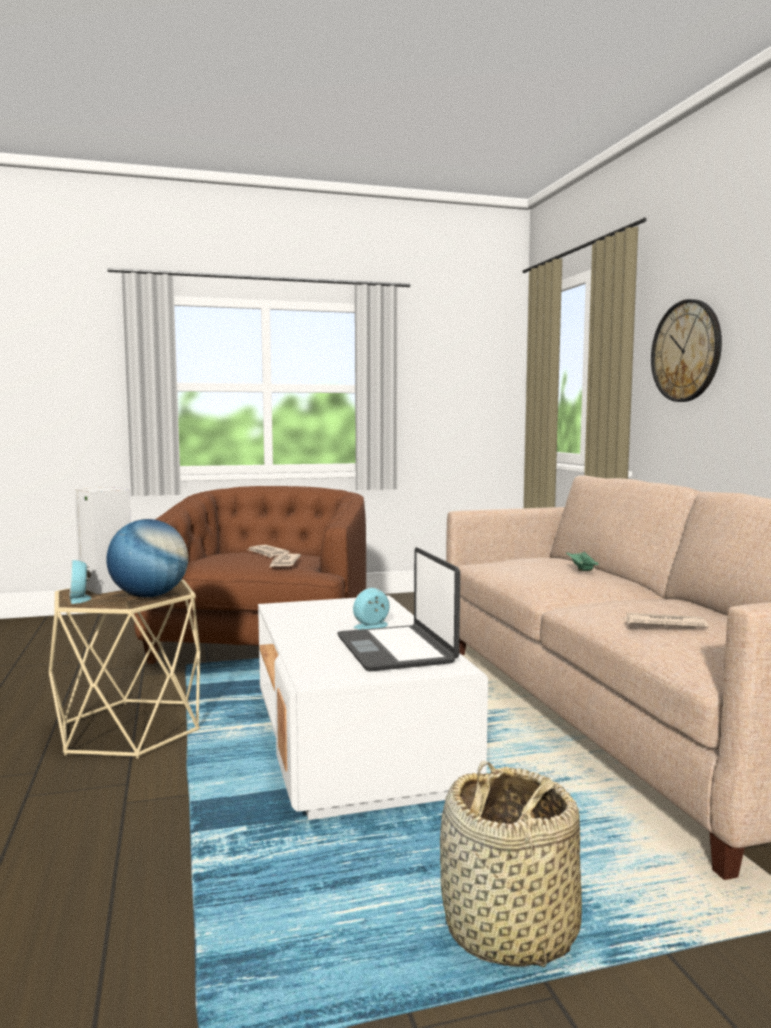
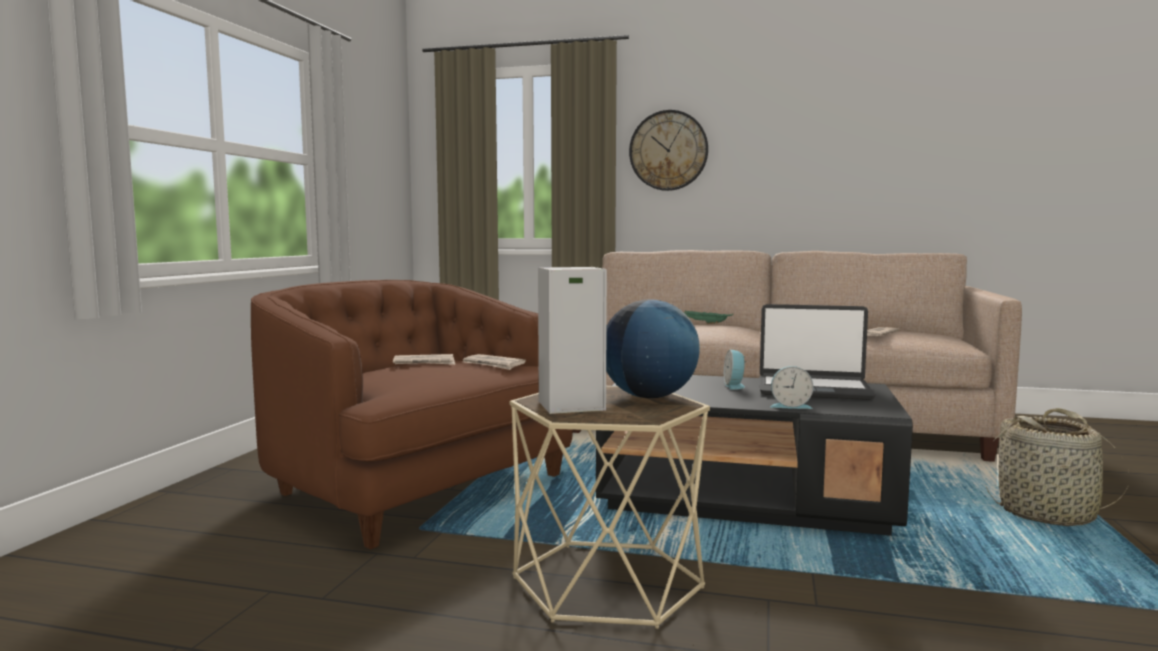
camera: 60 degrees left, 0 degrees up
(80, 598) = (624, 416): alarm clock -> alarm clock (790, 406)
(354, 744) = (746, 499): white coffee table -> black coffee table

